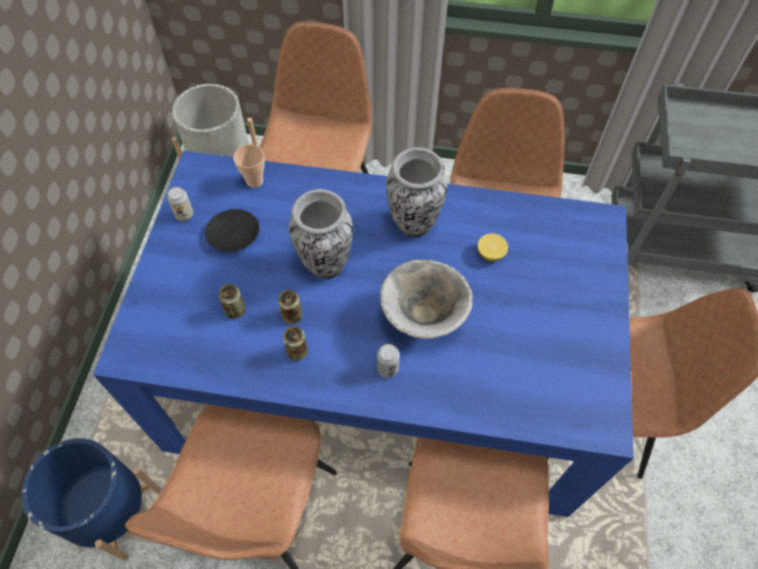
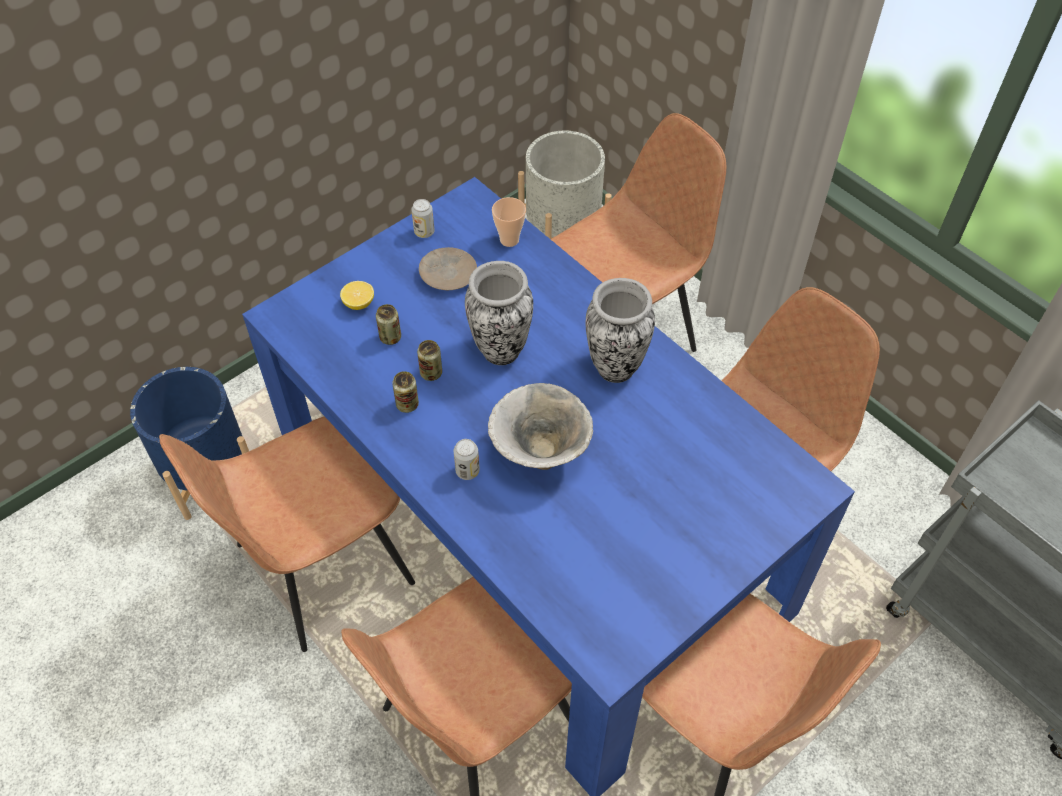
camera: 40 degrees right, 5 degrees down
(233, 234) = (448, 274): black plate -> beige plate
(490, 253) = (662, 441): lemon -> lemon (359, 303)

